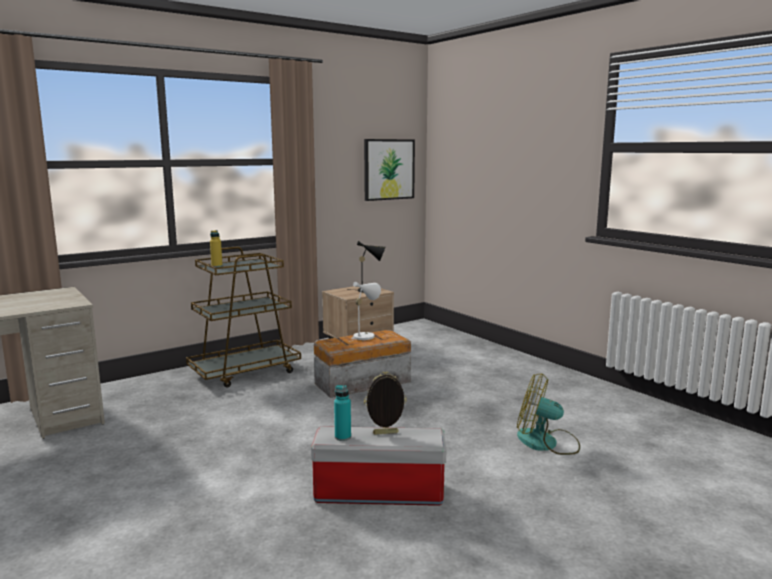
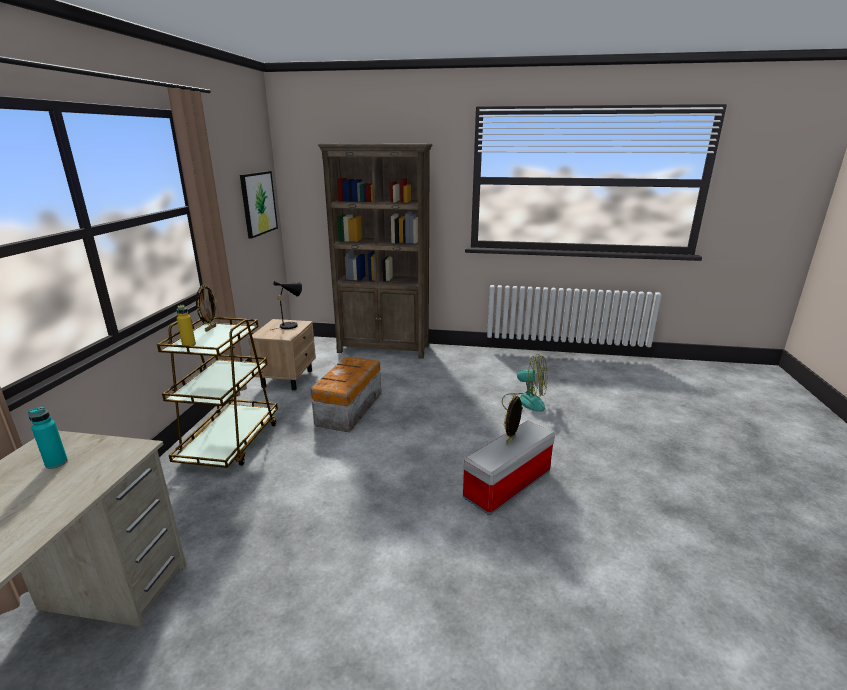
camera: 45 degrees left, 10 degrees up
(252, 261) = (210, 328): none -> picture frame
(343, 437) = (496, 457): turquoise bottle -> turquoise bottle (56, 463)
(365, 336) = (342, 368): white table lamp -> none
(485, 350) = (384, 349): none -> brown bookcase
(546, 443) = (524, 402): fan -> fan turned 135 degrees counterclockwise

